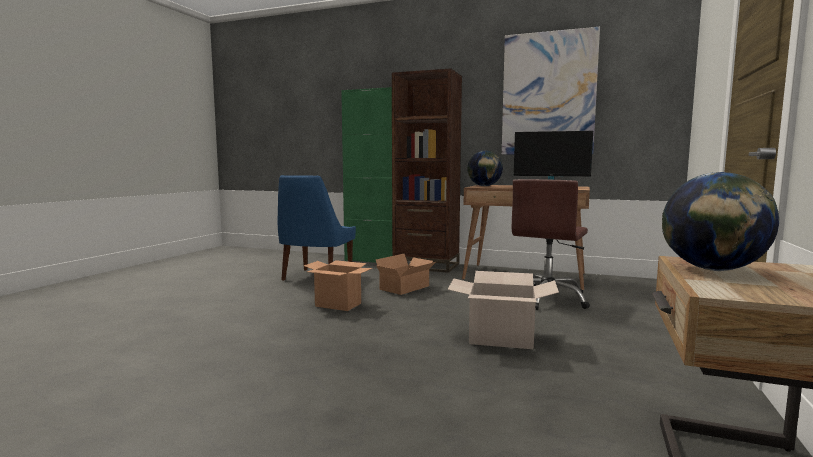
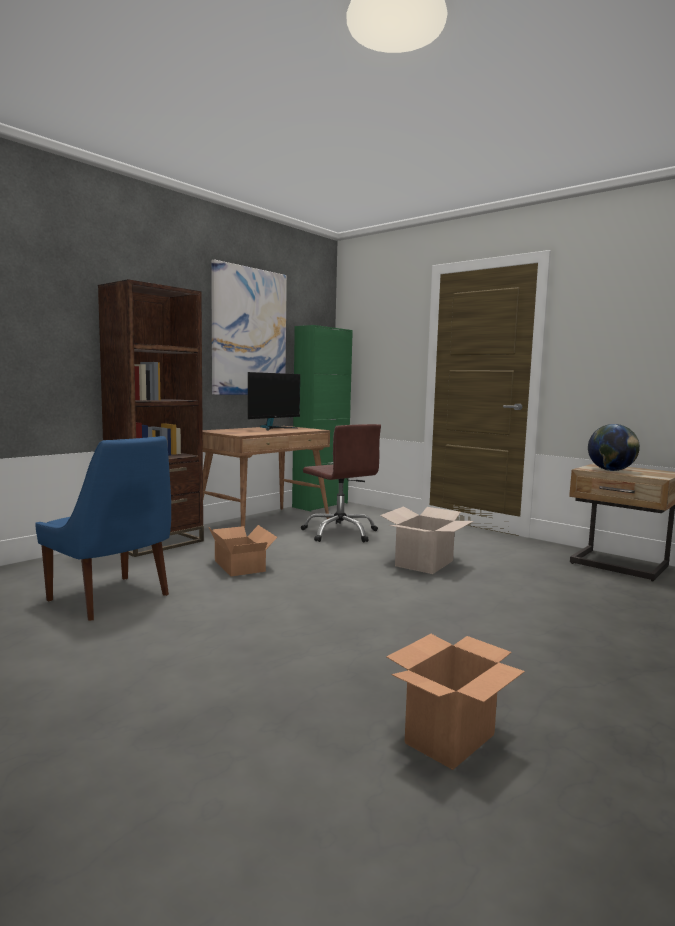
camera: 70 degrees left, 0 degrees up
(338, 305) = (271, 601): cardboard box -> cardboard box (450, 738)
(373, 260) = (70, 558): green cabinet -> green cabinet (320, 505)
(484, 186) = (231, 432): globe -> none

